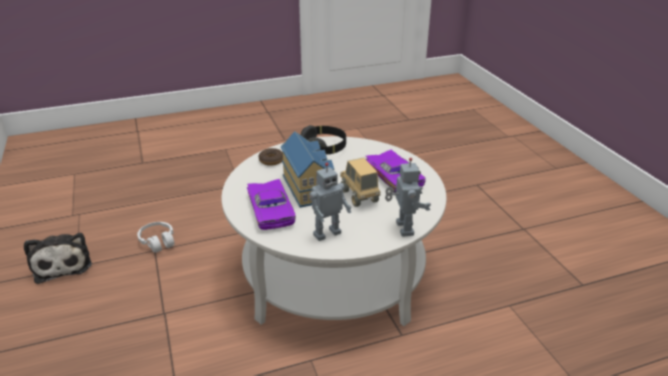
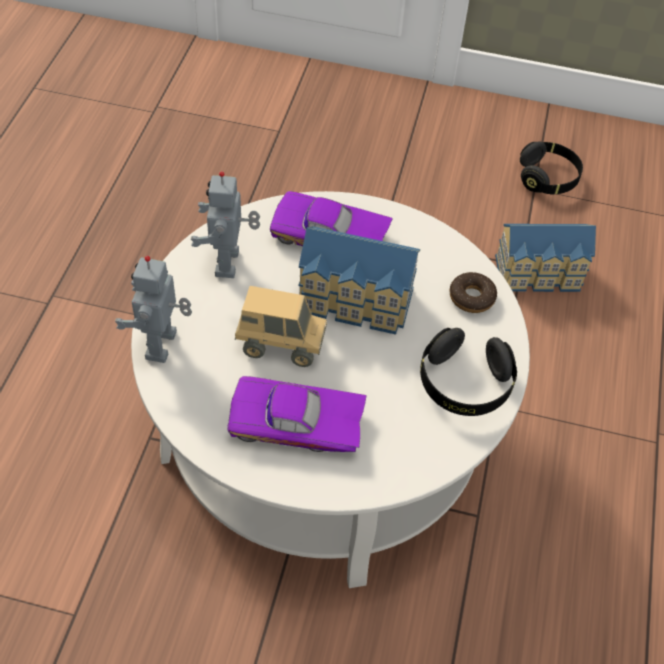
camera: 120 degrees right, 20 degrees up
(63, 264) = (547, 178): plush toy -> black headphones
(158, 241) = (540, 274): white headphones -> toy house
(403, 228) = (163, 346): toy robot -> toy robot turned 75 degrees clockwise

